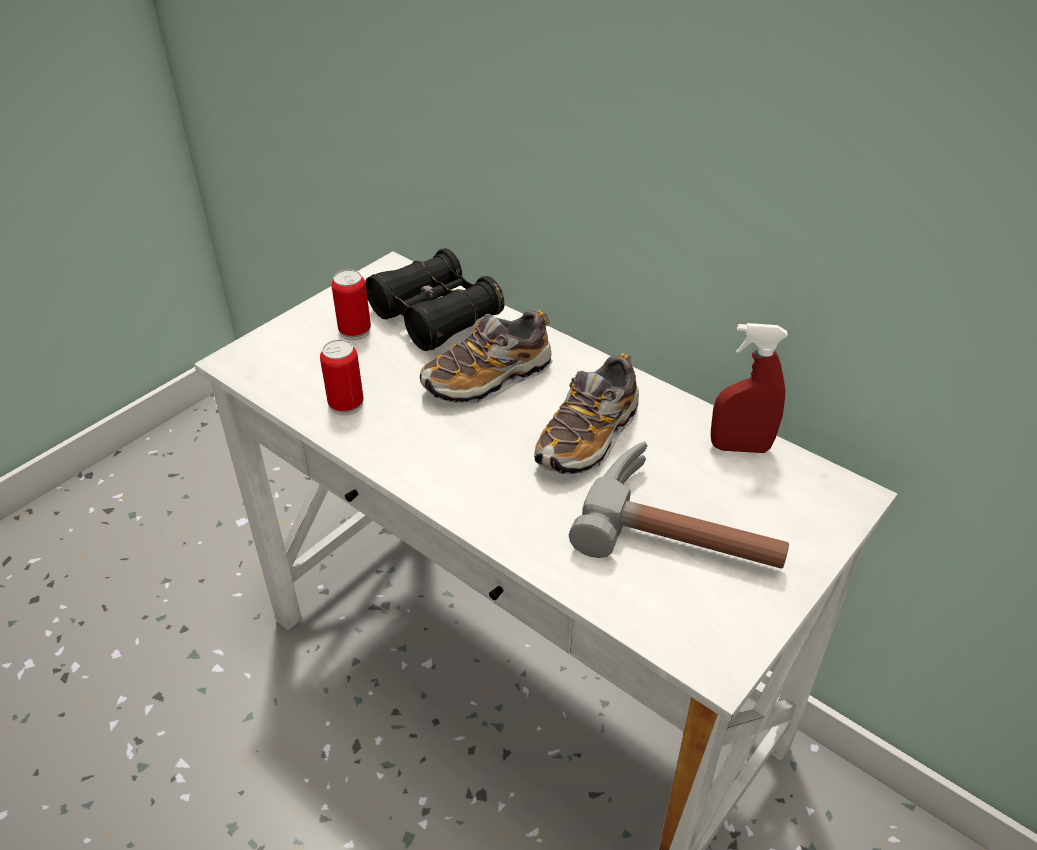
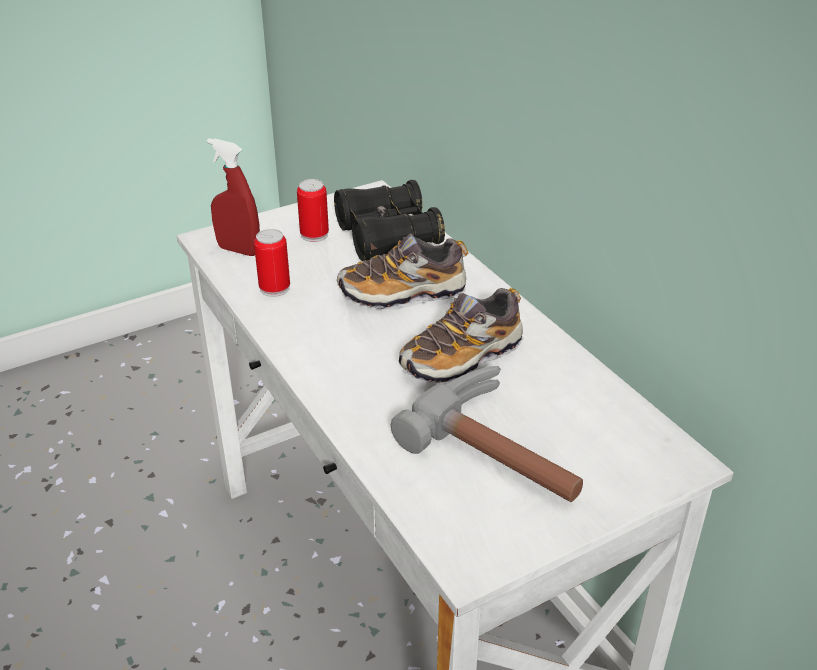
camera: 20 degrees right, 5 degrees down
(740, 447) = (598, 397): red spray bottle -> red spray bottle (239, 250)

